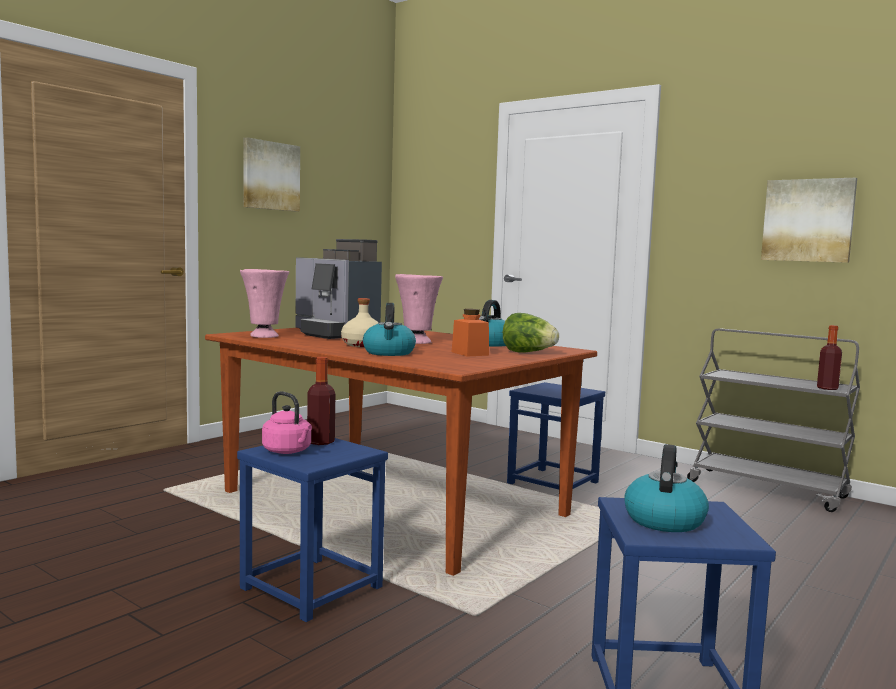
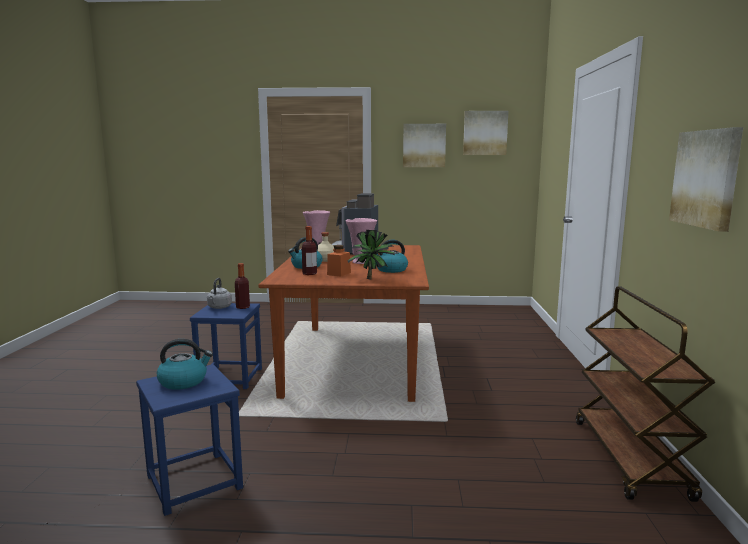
camera: 55 degrees right, 5 degrees up
(288, 451) = (219, 307): pink kettle -> grey kettle
(339, 167) = (485, 133): none -> picture
(528, 352) = (372, 279): lettuce -> potted plant
(553, 482) = (470, 383): blue stool -> none
(768, 489) = (630, 459): grey cart -> brown cart
(827, 388) = (647, 369): bottle -> bottle (309, 273)

